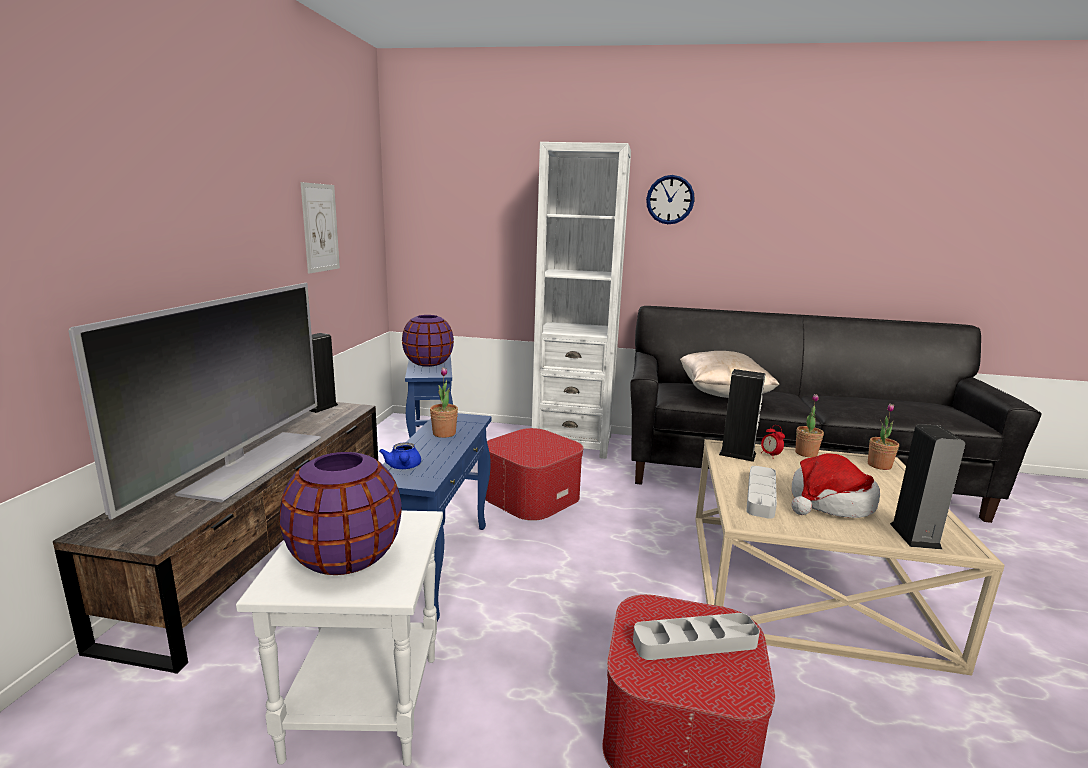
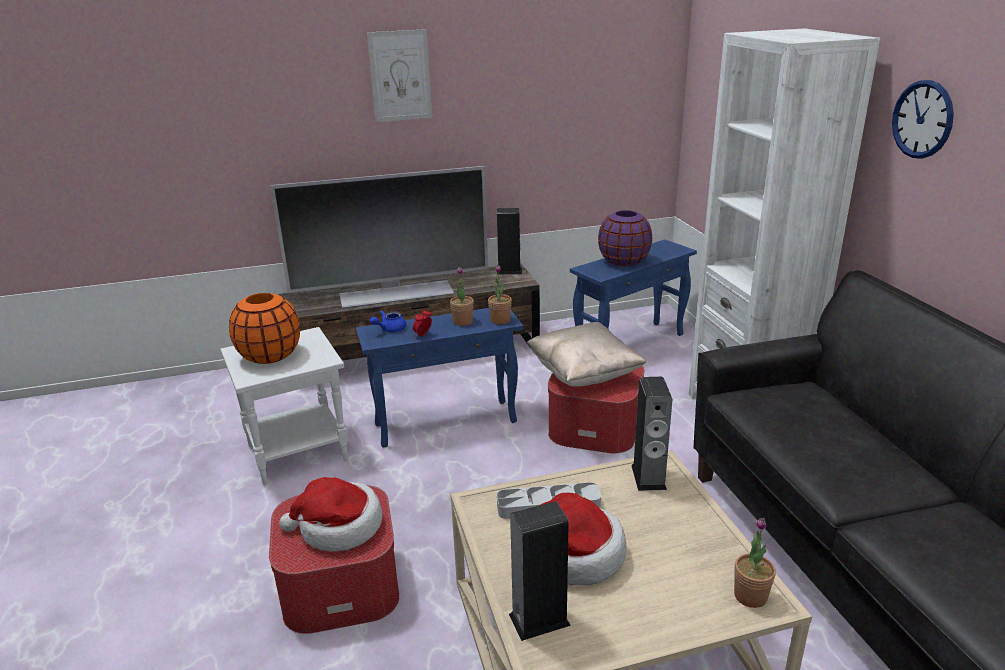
camera: 65 degrees right, 10 degrees up
(320, 228) = (556, 111): picture -> picture (400, 76)
(345, 559) = (270, 356): purple vase -> orange vase
(695, 642) = (338, 527): grey tray -> hat
(723, 394) = (796, 424): beige pillow -> beige pillow (584, 374)
(770, 455) = (675, 501): alarm clock -> alarm clock (423, 335)
(806, 453) = (715, 528): potted plant -> potted plant (500, 320)

